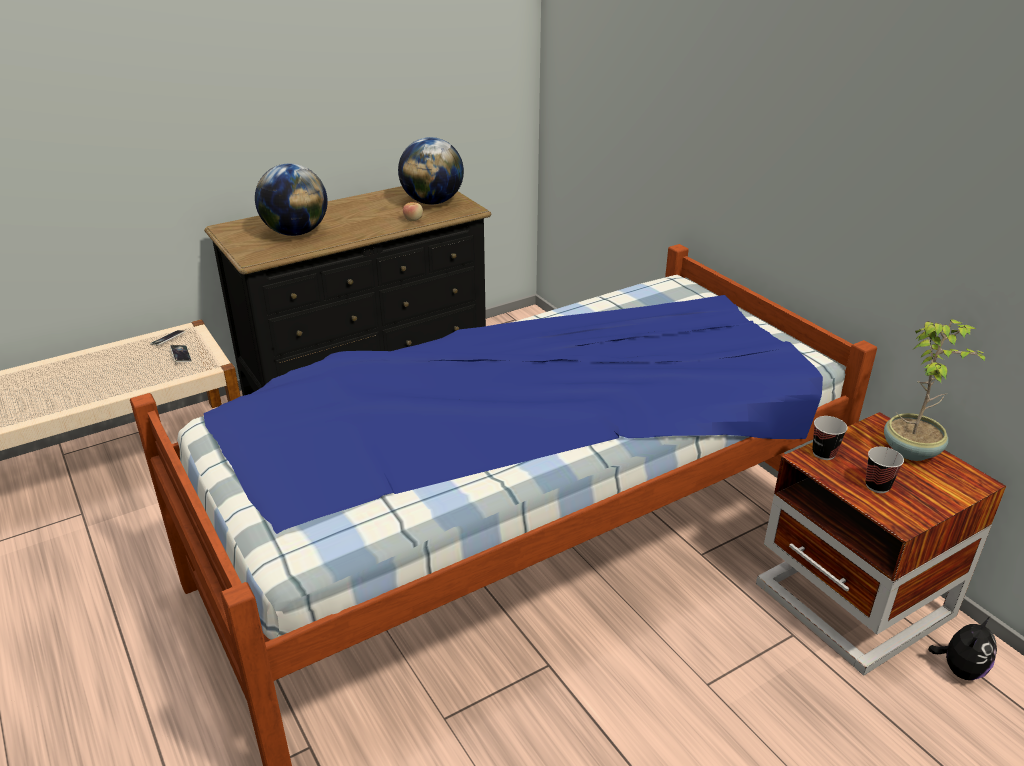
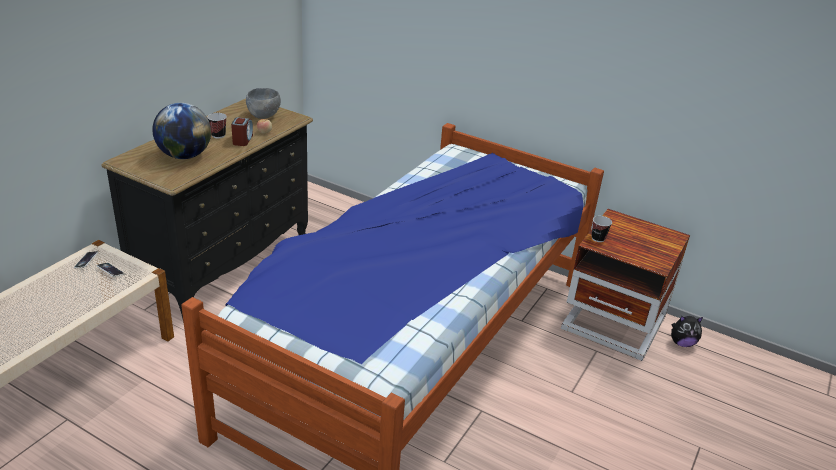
camera: 30 degrees left, 0 degrees up
(378, 225) = (242, 140): none -> alarm clock
(432, 202) = (264, 116): globe -> grey bowl
(877, 486) = (635, 250): cup -> cup (218, 135)
(912, 450) = (637, 226): potted plant -> none
(960, 669) = (682, 343): plush toy -> plush toy turned 75 degrees clockwise

